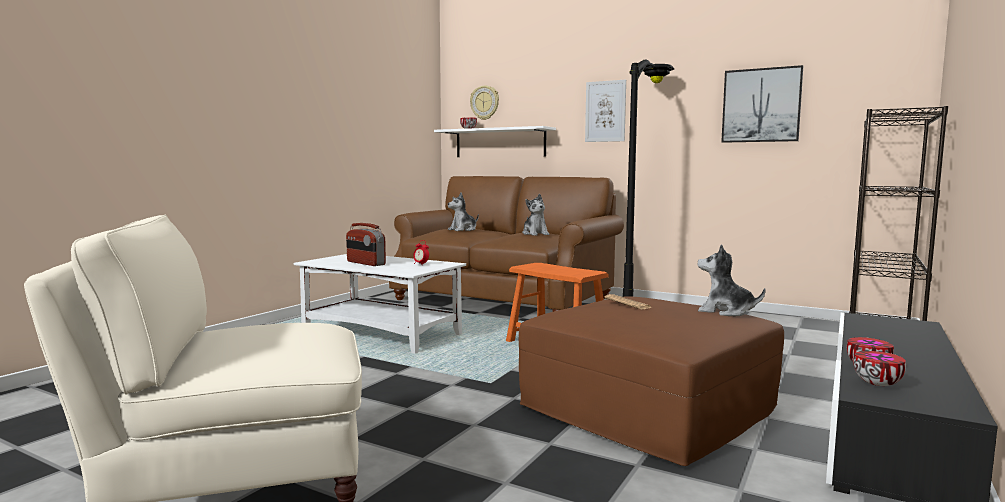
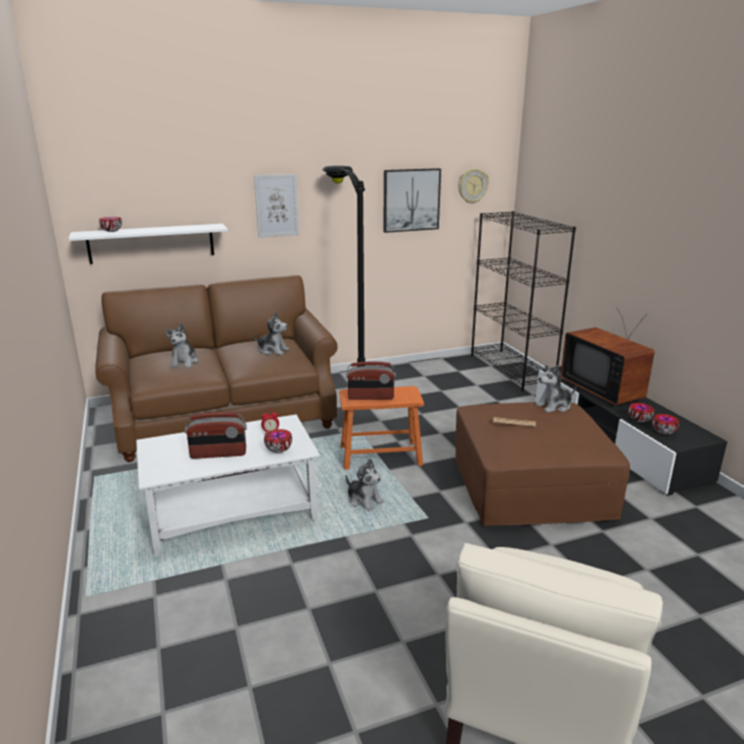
camera: 50 degrees left, 15 degrees up
(398, 269) = (279, 450): none -> bowl
(473, 358) = (364, 500): none -> plush toy
(485, 102) = (122, 195): wall clock -> wall clock (472, 186)
(545, 268) = (371, 397): none -> radio
(895, 341) = (604, 390): none -> television

